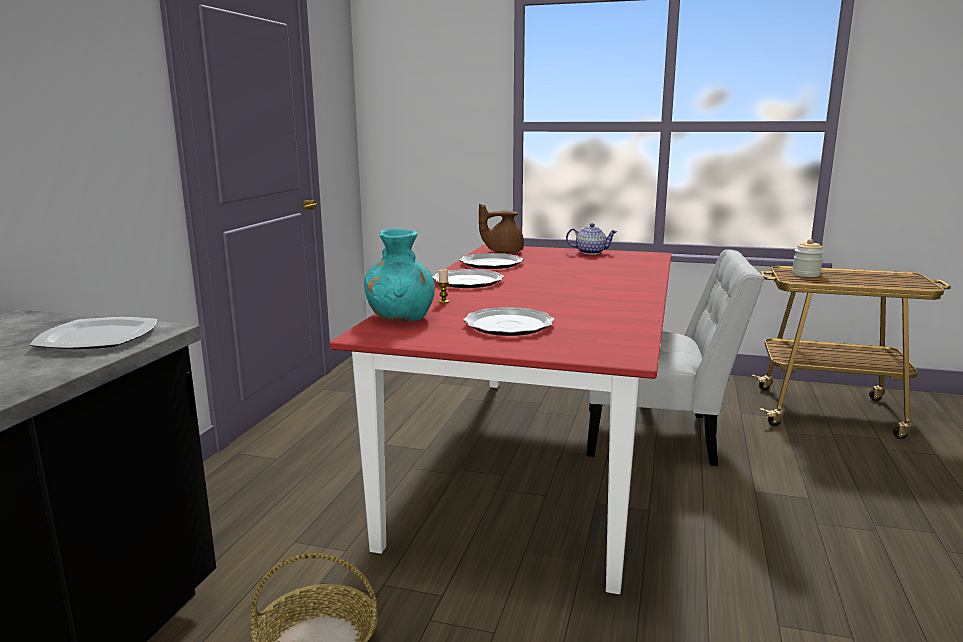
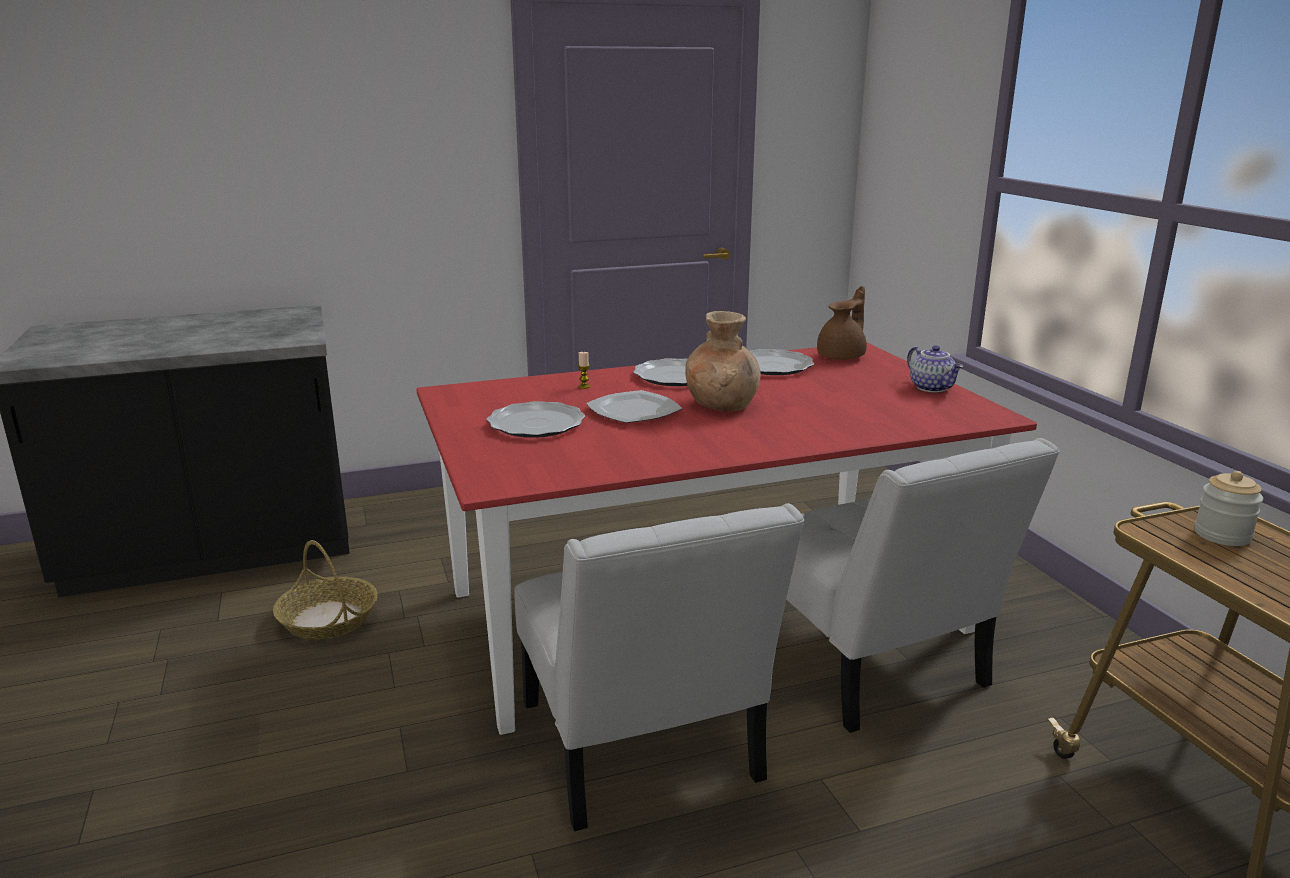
camera: 55 degrees right, 5 degrees up
(97, 337) = (272, 335): plate -> plate (634, 410)
(401, 317) = (511, 387): turquoise vase -> none
(503, 252) = (842, 356): brown teapot -> brown teapot turned 90 degrees clockwise
(550, 284) = (722, 405): none -> brown vase
(686, 539) = (642, 751): none -> white chair

